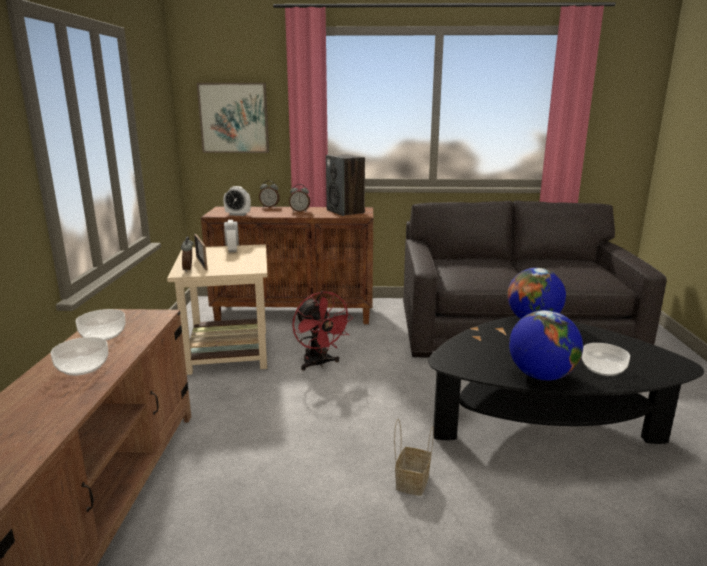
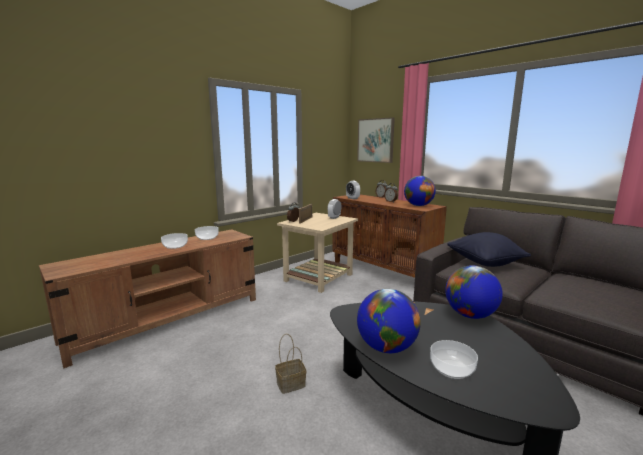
camera: 45 degrees right, 5 degrees down
(319, 364) = (350, 301): red fan -> none
(345, 211) = (418, 205): speaker -> globe
(466, 267) = (485, 264): none -> black pillow

